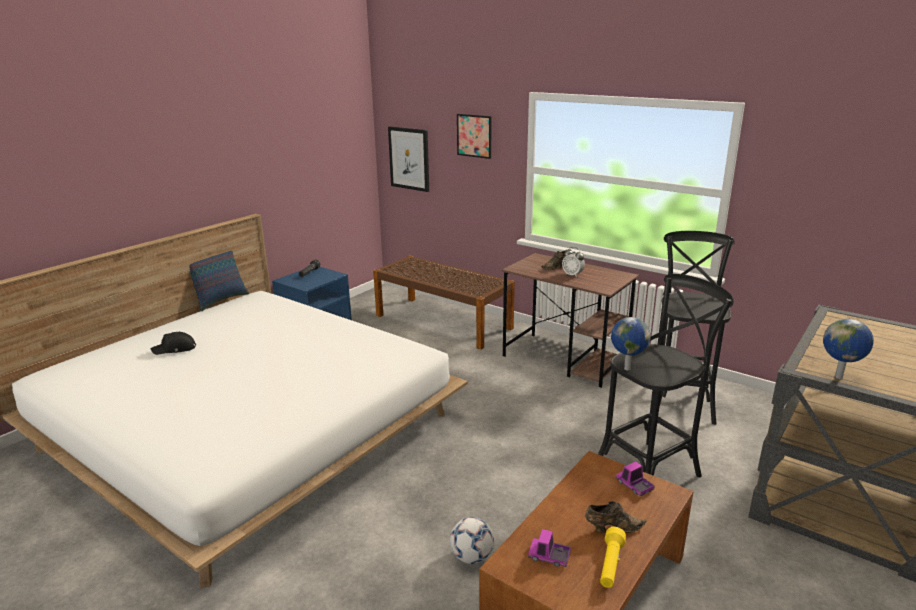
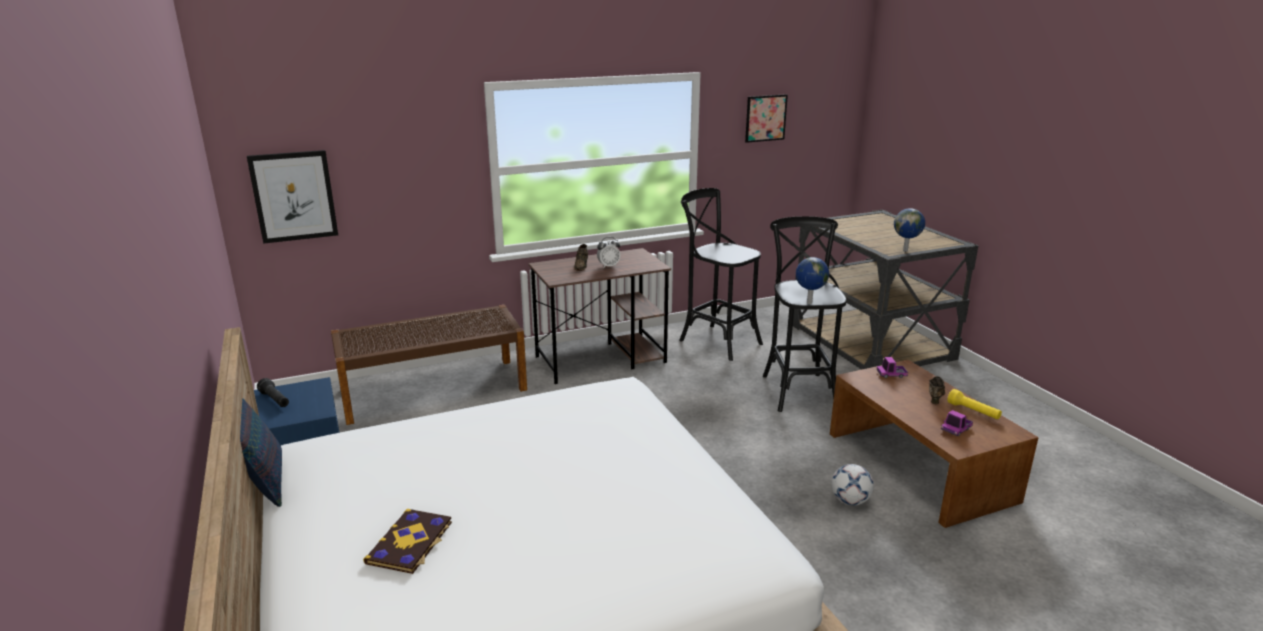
camera: 60 degrees left, 0 degrees up
(175, 349) = (411, 543): black cap -> book
(474, 136) = (408, 145): picture -> picture (765, 118)

